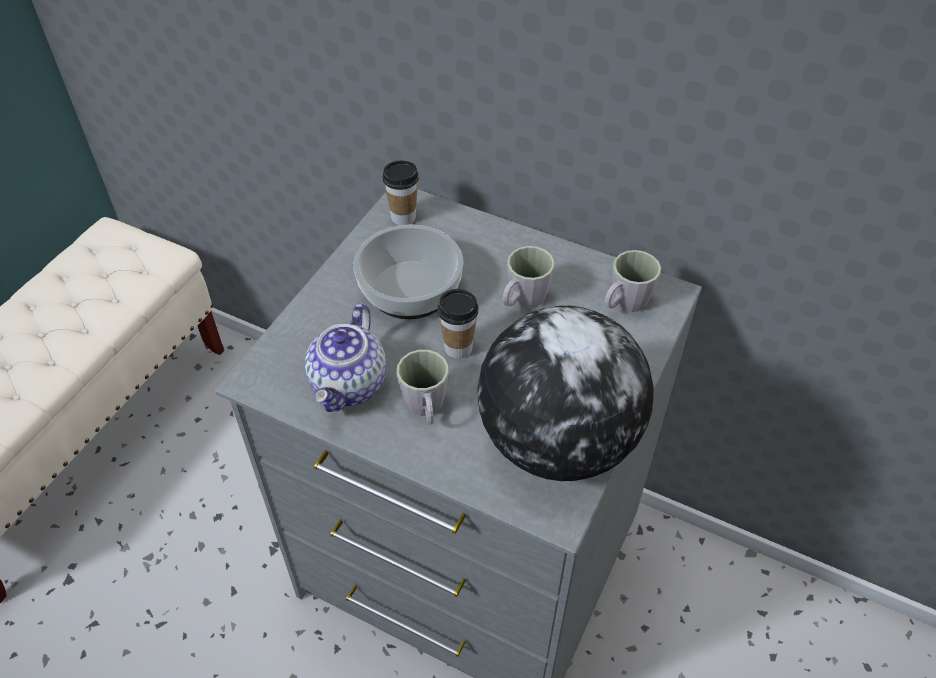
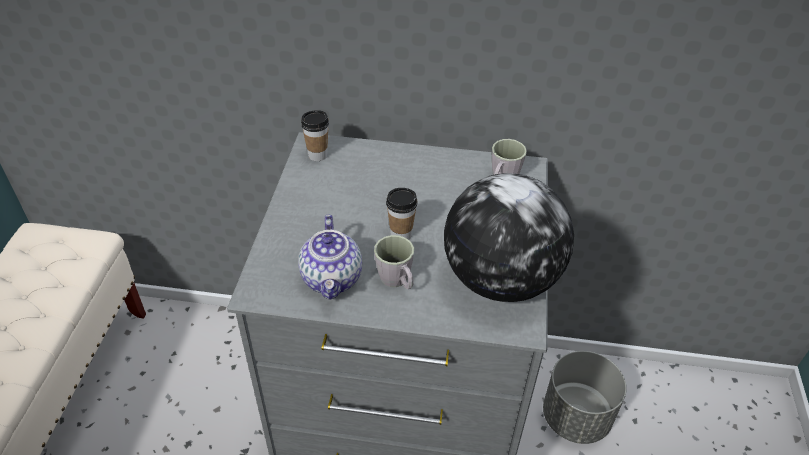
camera: 20 degrees left, 5 degrees down
(409, 289) = (345, 203): bowl -> none
(523, 300) = (431, 193): grey mug -> none
(694, 628) = (576, 417): none -> grey planter

